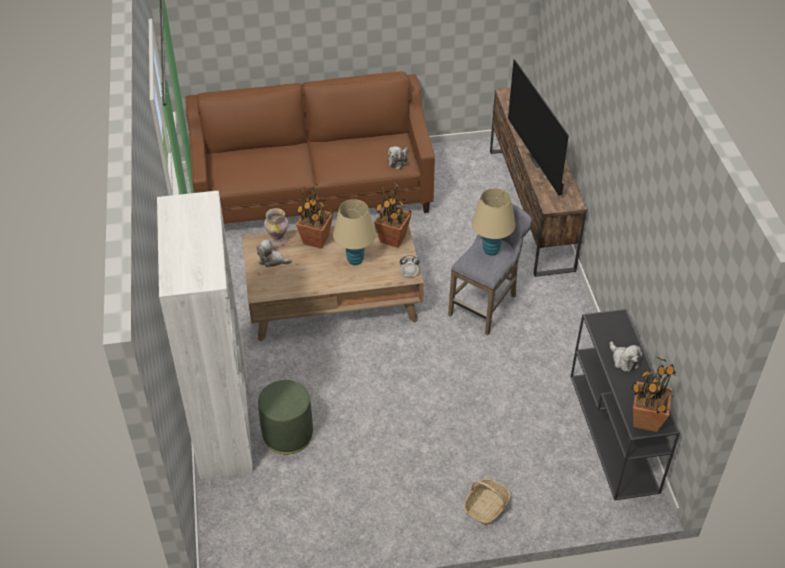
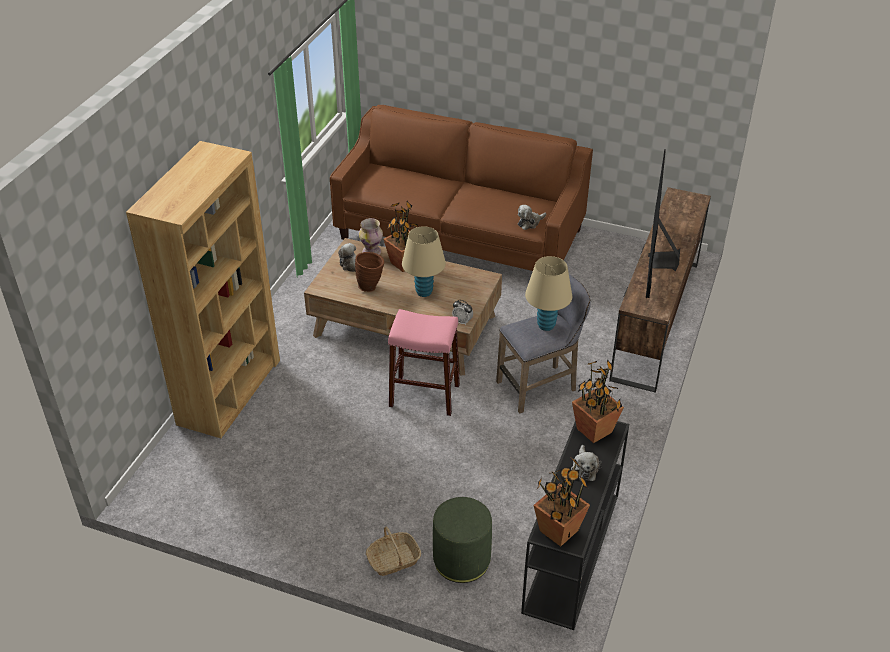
camera: 30 degrees right, 5 degrees down
(224, 425) = (229, 391): white bookcase -> brown bookcase
(288, 434) = (274, 421): green ottoman -> green ottoman (462, 560)
(304, 273) = (371, 286): none -> brown vase
(393, 239) = (473, 287): potted plant -> potted plant (594, 431)
(398, 353) = (424, 395): none -> pink stool

